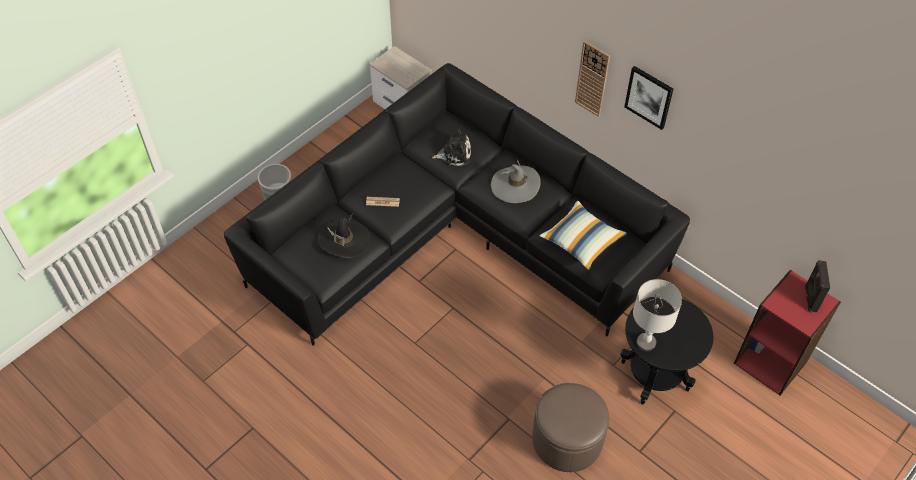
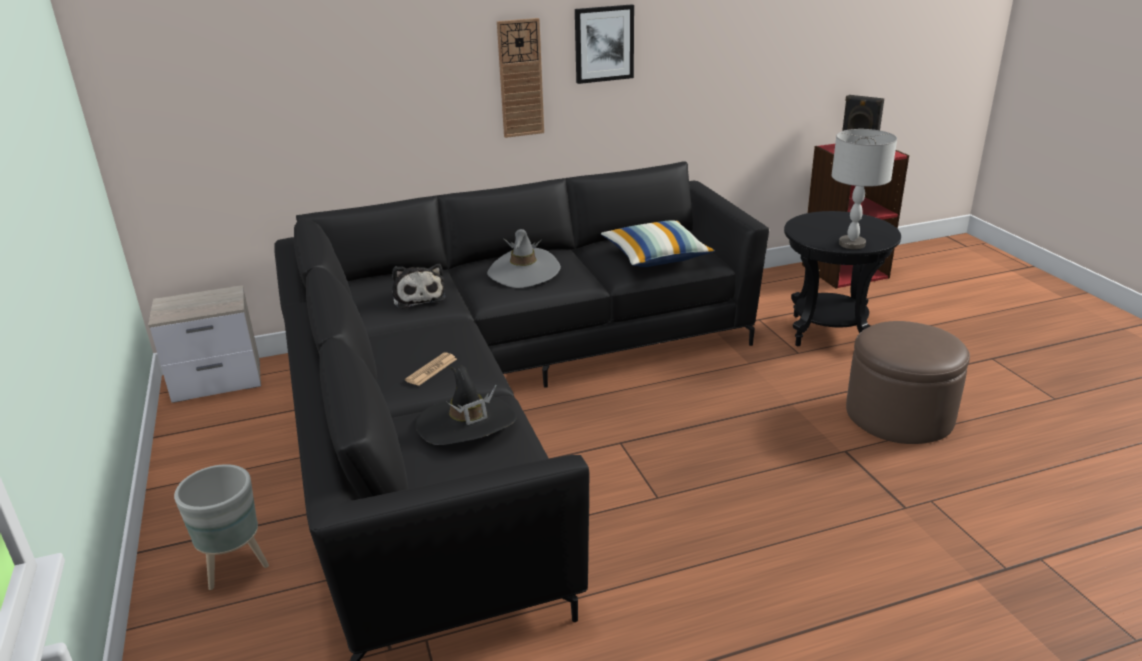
camera: 60 degrees left, 25 degrees down
(454, 154) = (418, 297): plush toy -> plush toy turned 135 degrees clockwise

